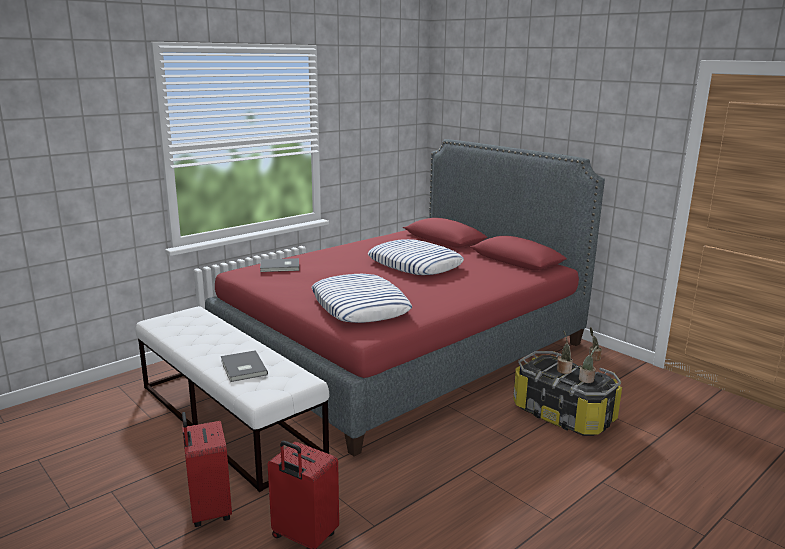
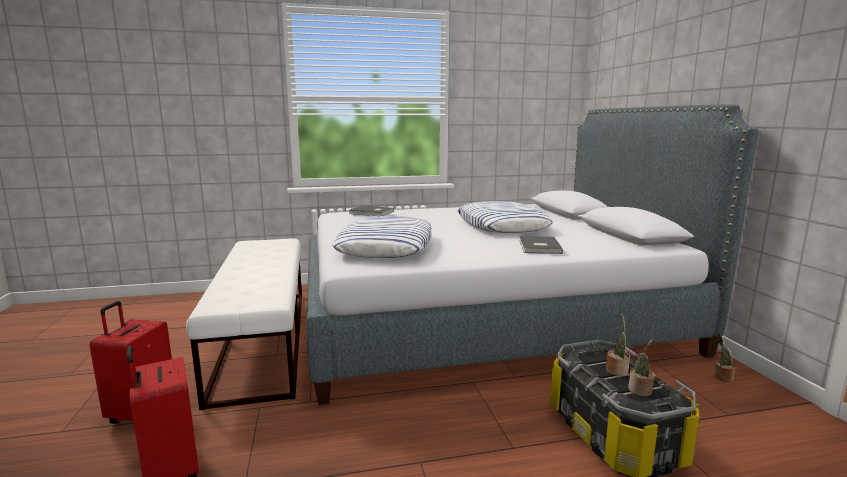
camera: 30 degrees right, 5 degrees down
(242, 368) = (240, 283): grey book -> grey book (538, 247)
(404, 350) = (485, 319): red bed -> grey bed

